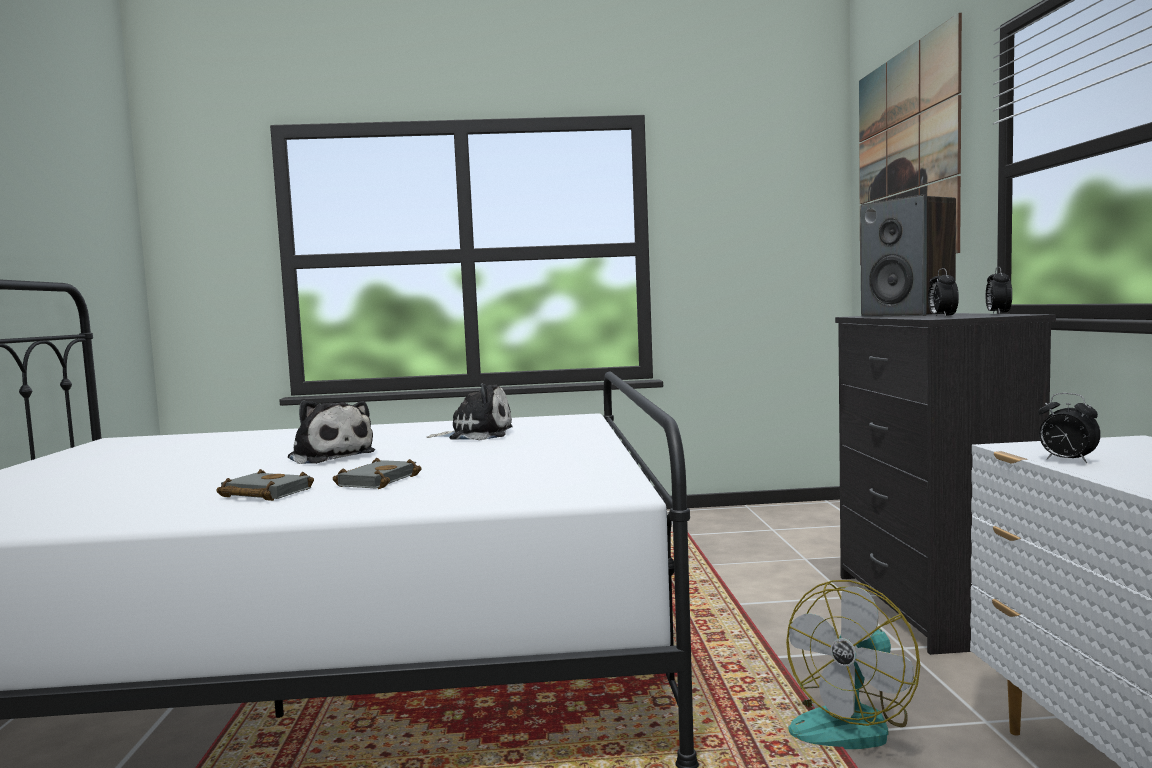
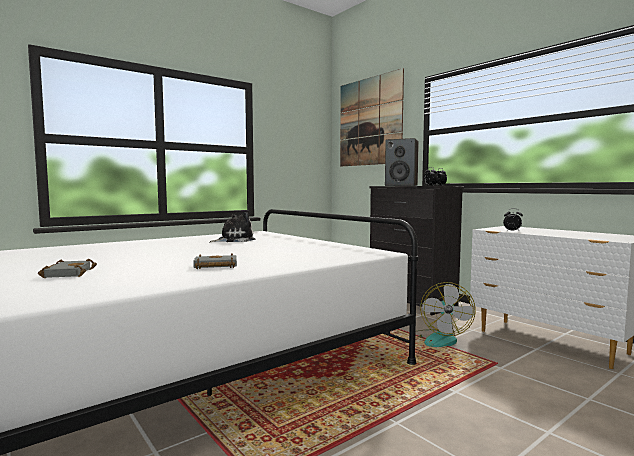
camera: 35 degrees left, 0 degrees up
(330, 456) = (184, 252): plush toy -> none
(377, 480) = (257, 257): grey book -> grey book (67, 273)

